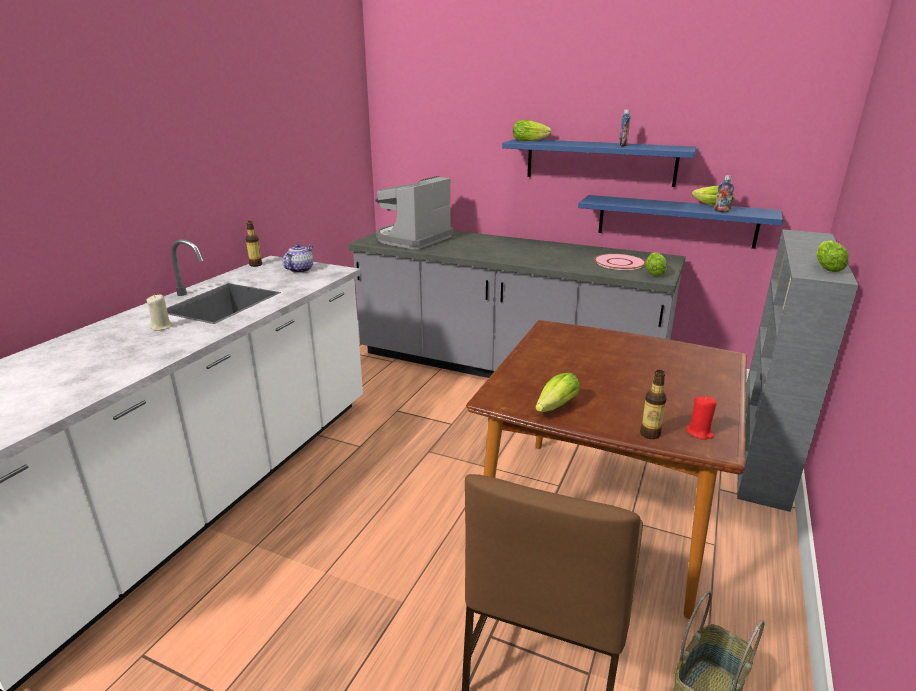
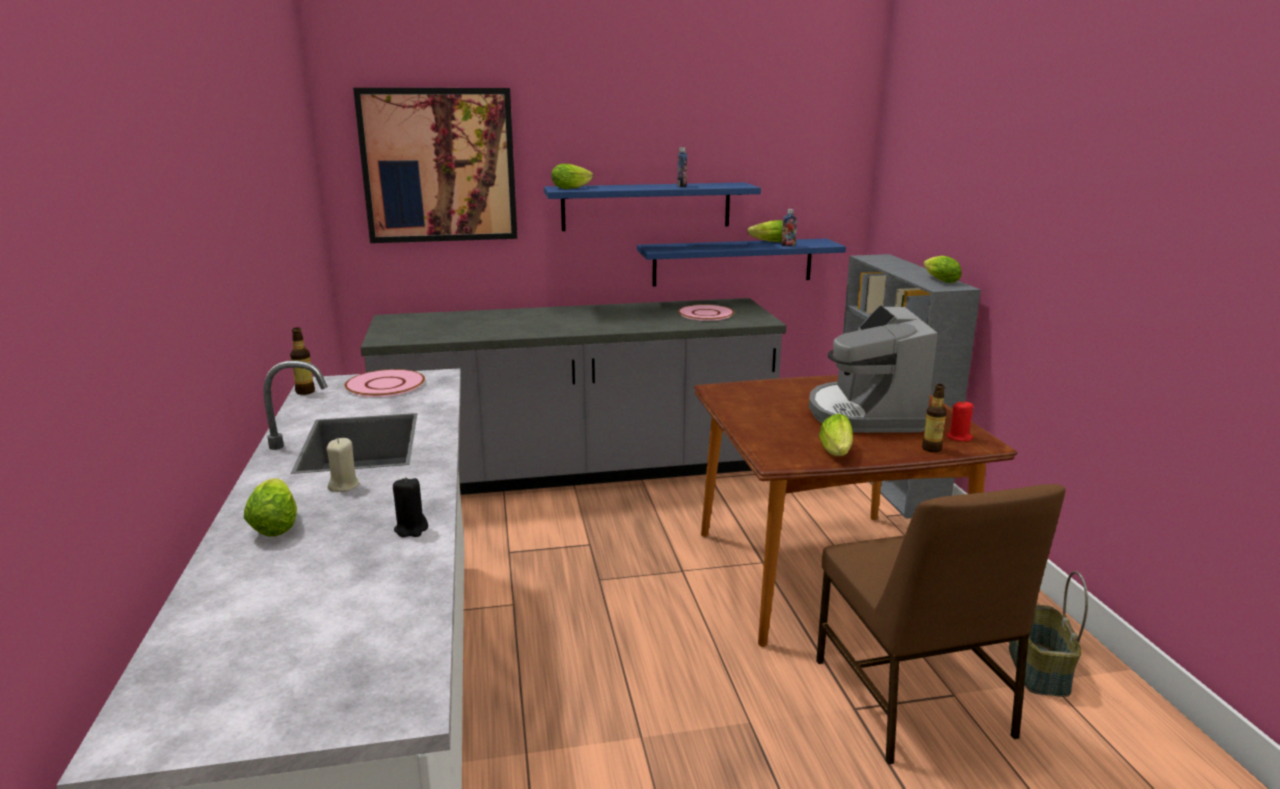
camera: 35 degrees left, 5 degrees down
(136, 364) = (411, 529): none -> black candle
(300, 270) = (385, 385): teapot -> pink plate
(413, 239) = (439, 328): coffee machine -> coffee machine (865, 414)
(443, 117) = (439, 166): none -> picture
(654, 272) = (751, 316): lettuce -> lettuce (276, 522)

